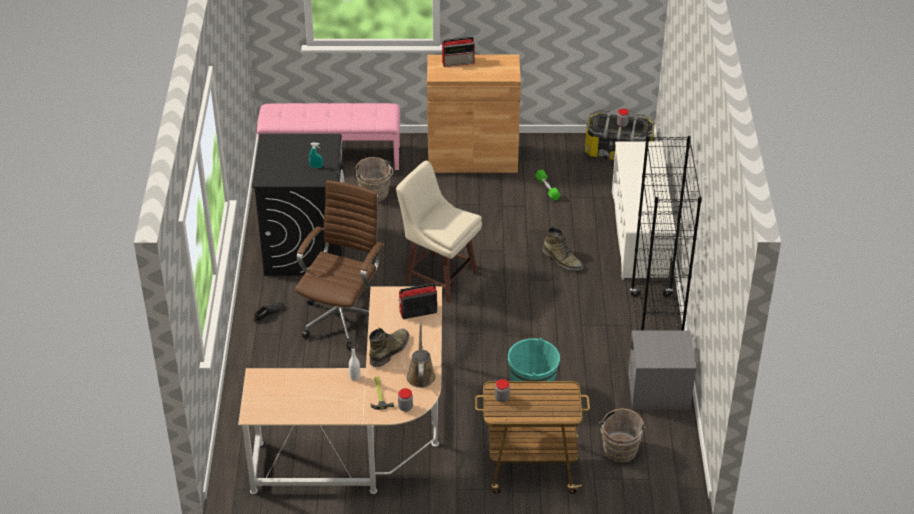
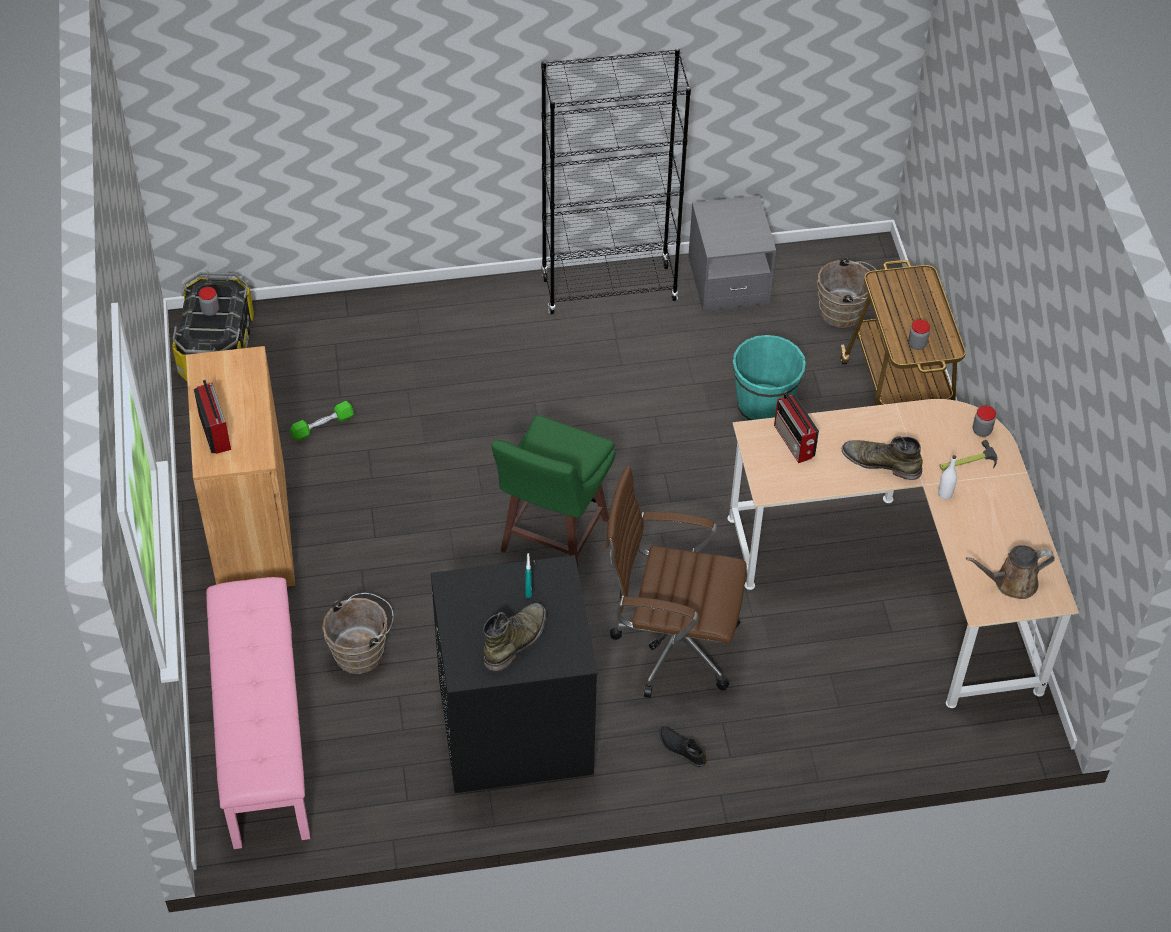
camera: 100 degrees left, 10 degrees up
(420, 374) = (916, 422): brown watering can -> brown watering can (1011, 583)
(439, 277) = (552, 537): beige stool -> green stool
(562, 260) = (489, 395): green boot -> green boot (516, 640)
(639, 234) = (417, 313): white shoe rack -> none

